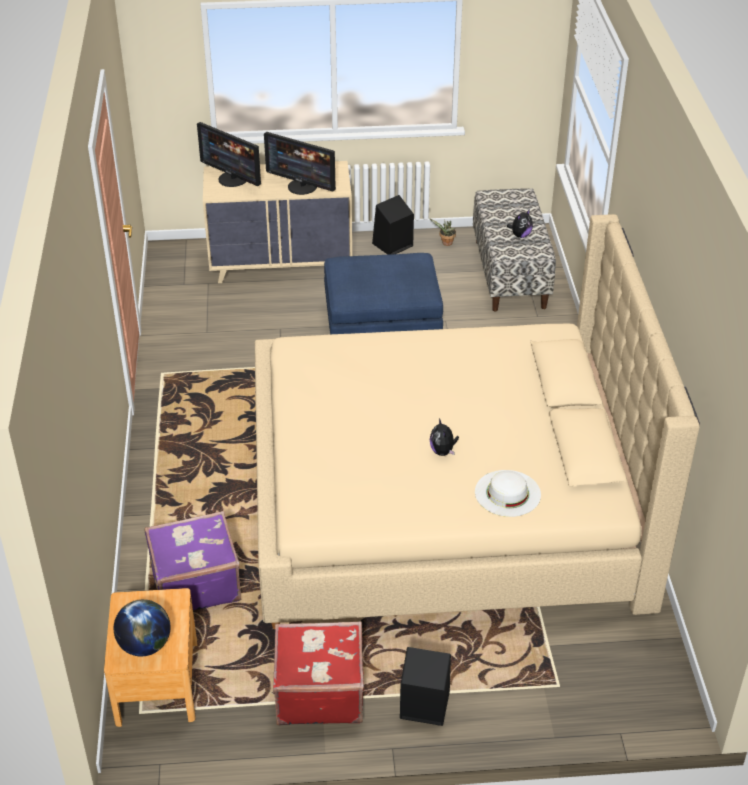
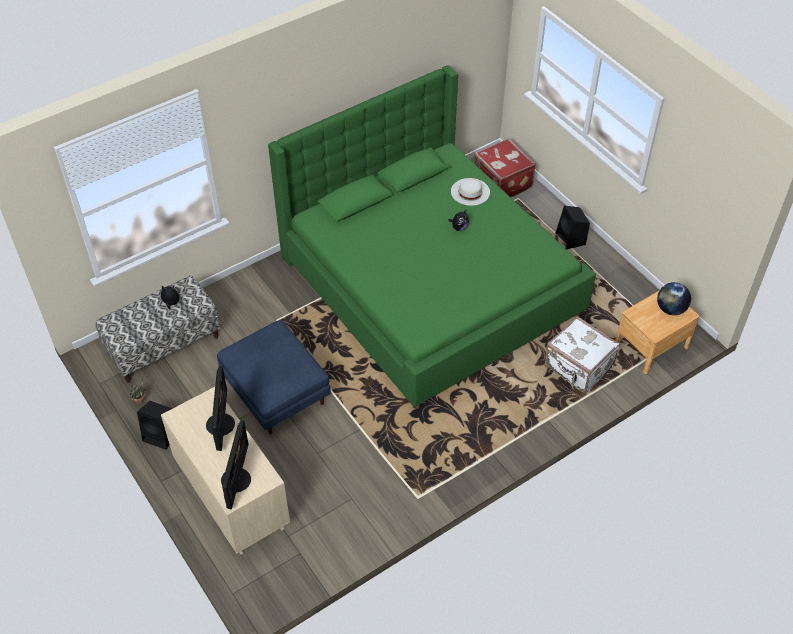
camera: 120 degrees left, 10 degrees up
(195, 583) = (578, 367): purple suitcase -> white suitcase
(319, 691) = (598, 280): red suitcase -> red suitcase (501, 183)
(446, 504) = (430, 285): beige bed -> green bed

